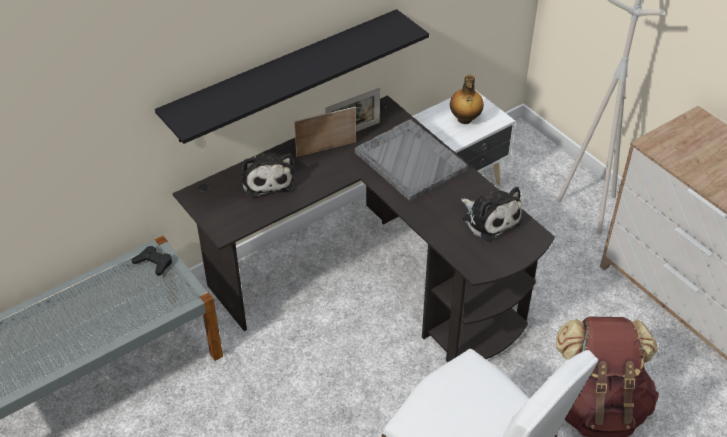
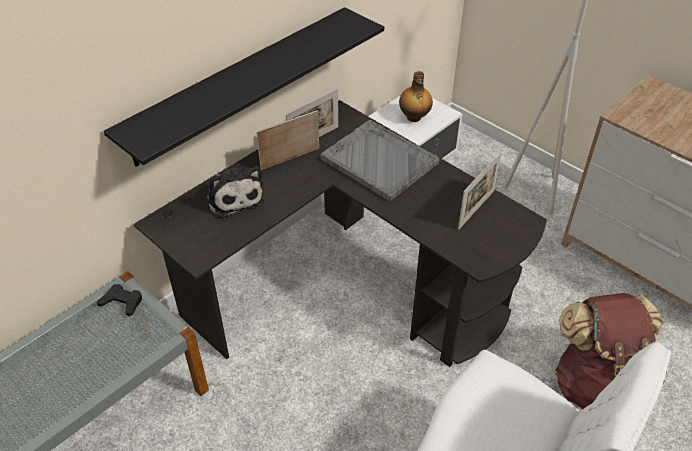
camera: 10 degrees left, 0 degrees up
(490, 218) = (476, 209): plush toy -> picture frame

